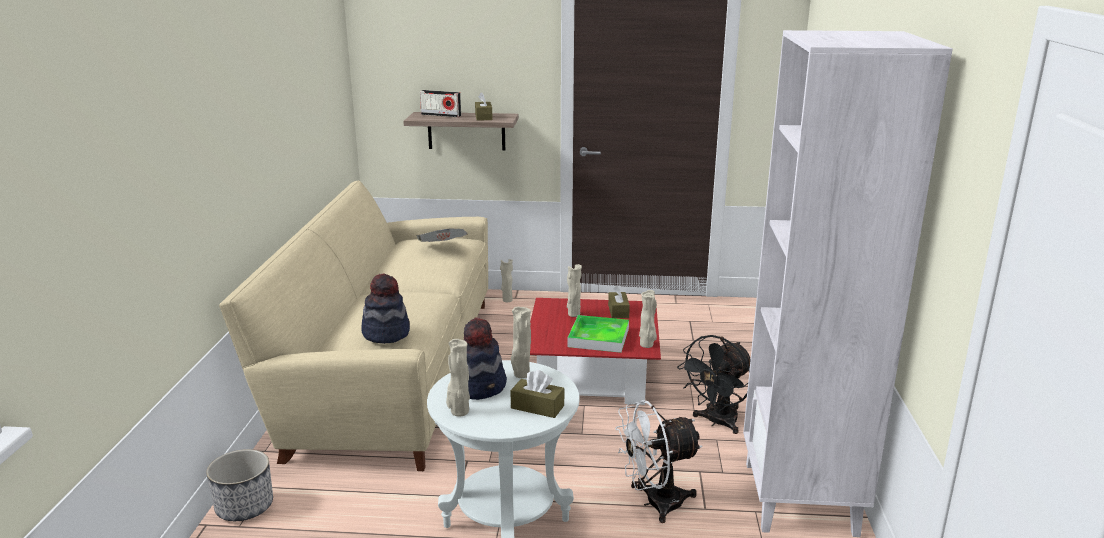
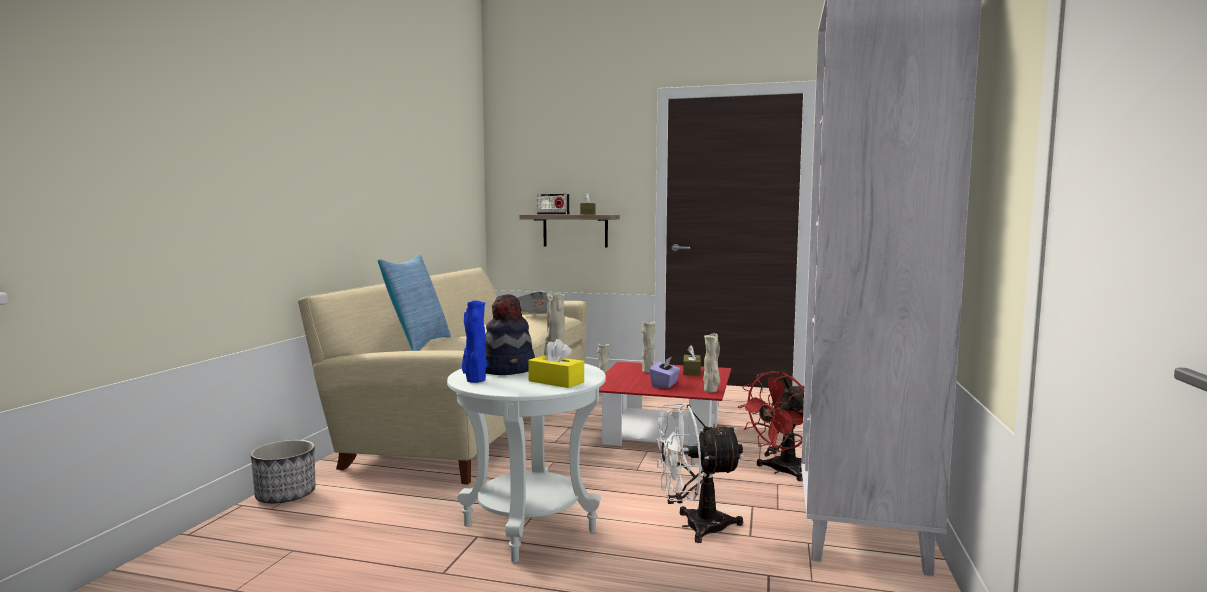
camera: 10 degrees right, 15 degrees down
(339, 322) = (417, 345): none -> pillow
(386, 333) = (451, 349): hat -> none
(458, 412) = (474, 380): beige vase -> blue vase
(537, 407) = (556, 381): brown tissue box -> yellow tissue box
(598, 337) = (665, 384): tray -> purple tissue box
(717, 422) = (781, 471): black fan -> red fan

